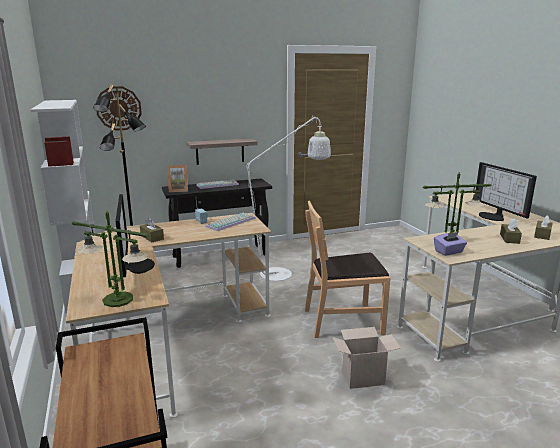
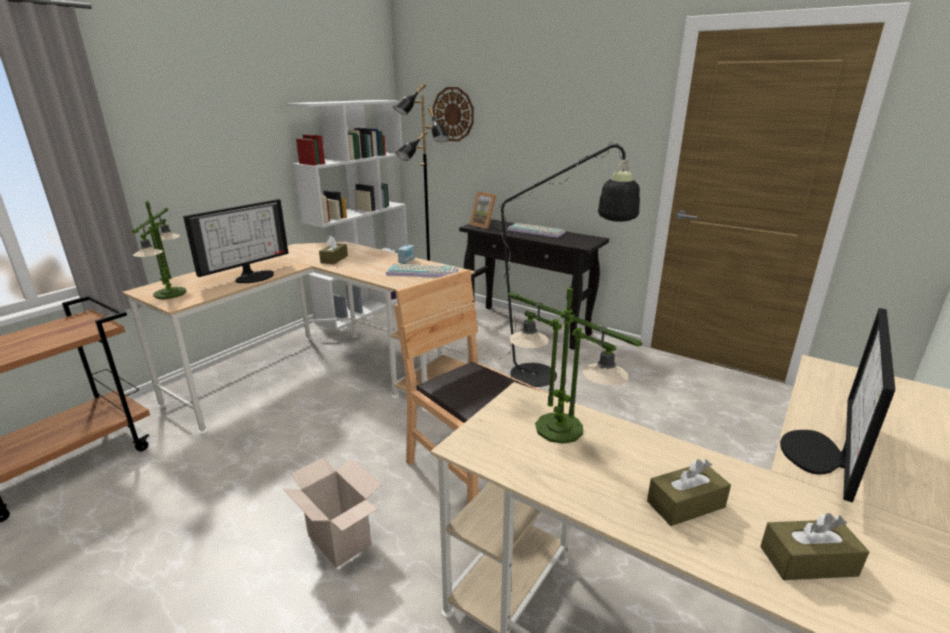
camera: 55 degrees right, 5 degrees up
(220, 151) = (558, 186): shelf -> none
(283, 272) = (545, 377): white floor lamp -> black floor lamp
(449, 252) = (493, 438): purple tissue box -> none

